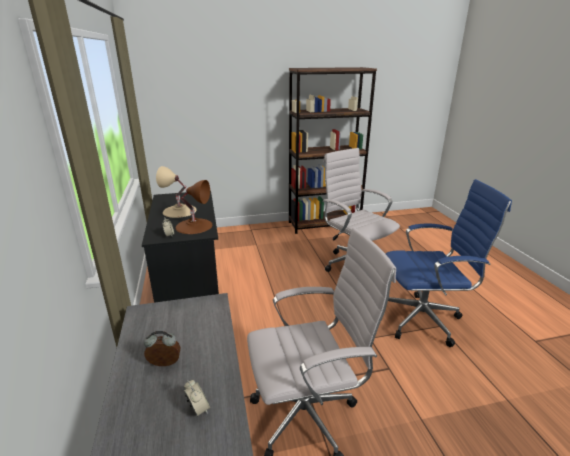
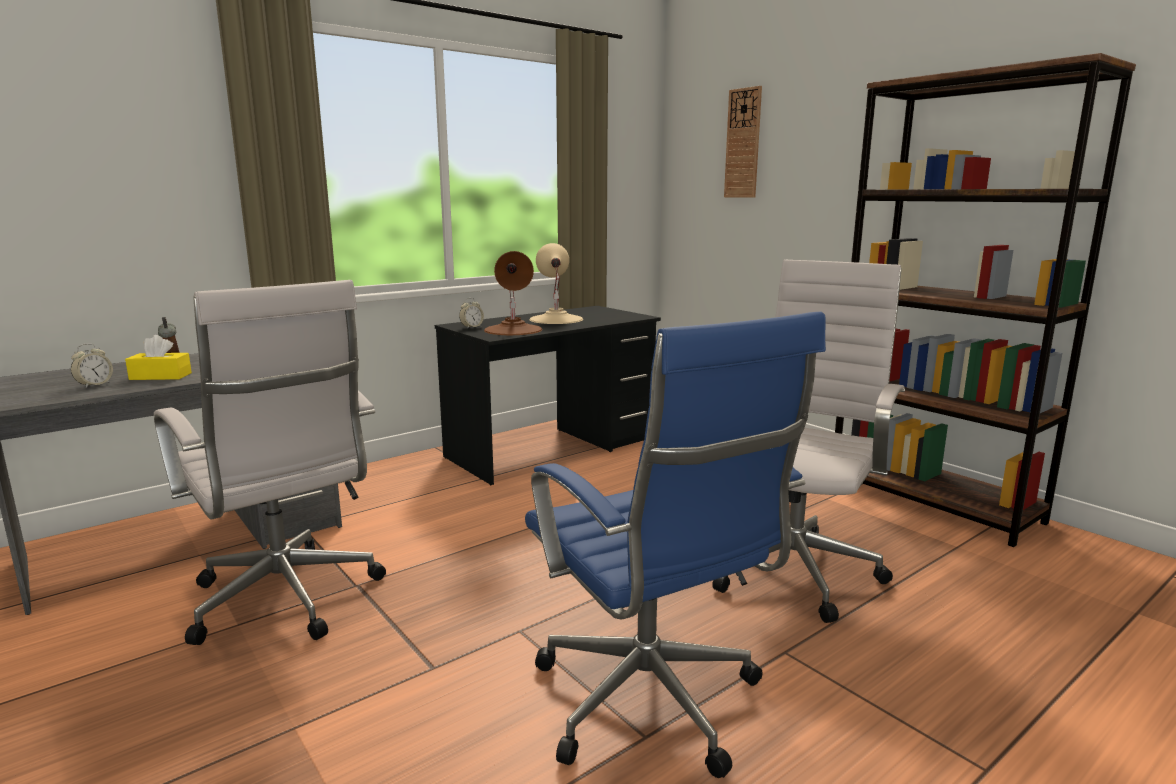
camera: 65 degrees right, 10 degrees down
(196, 87) = (743, 143): none -> wall clock
(197, 370) = (160, 376): none -> yellow tissue box

